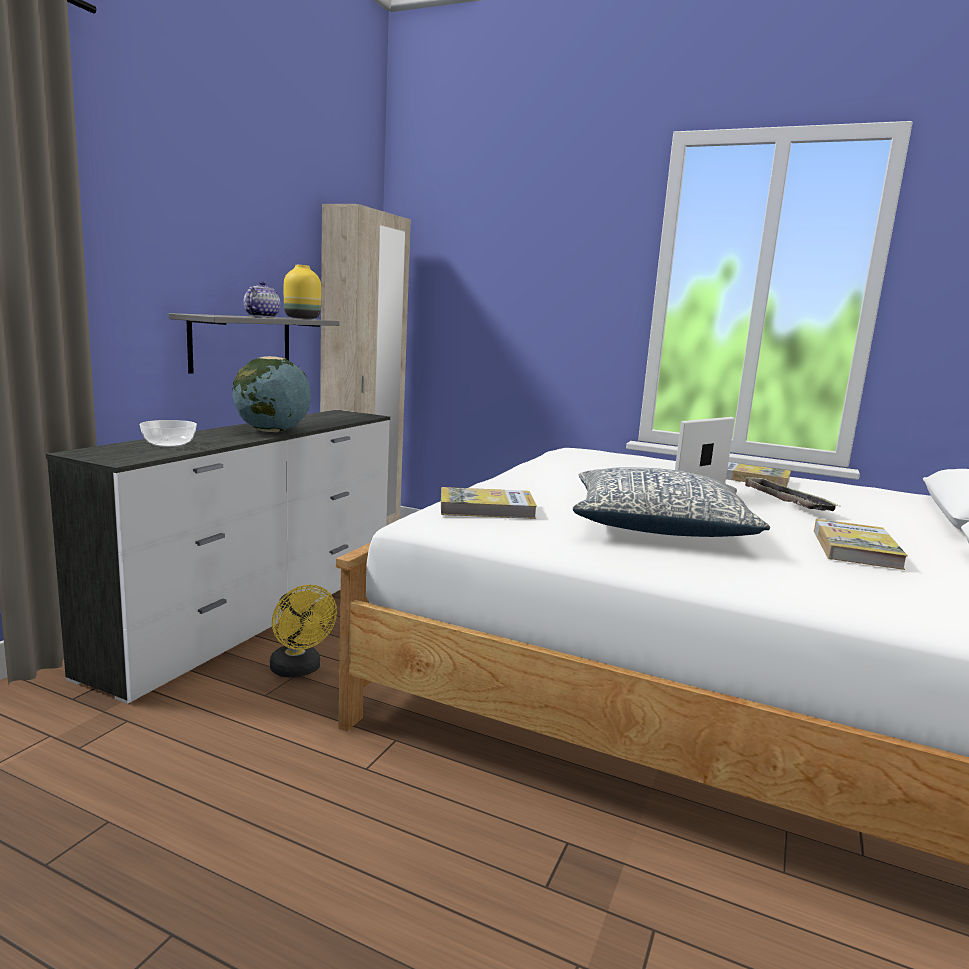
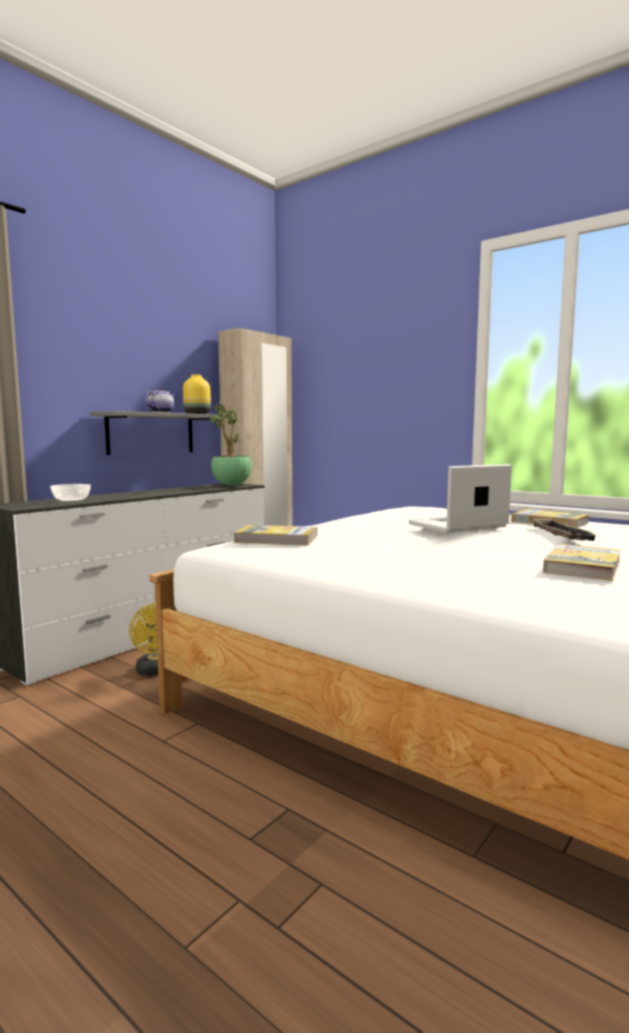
camera: 15 degrees right, 5 degrees down
(272, 431) = (157, 493): globe -> none
(350, 417) = (231, 486): none -> potted plant
(659, 526) = (410, 551): pillow -> none

